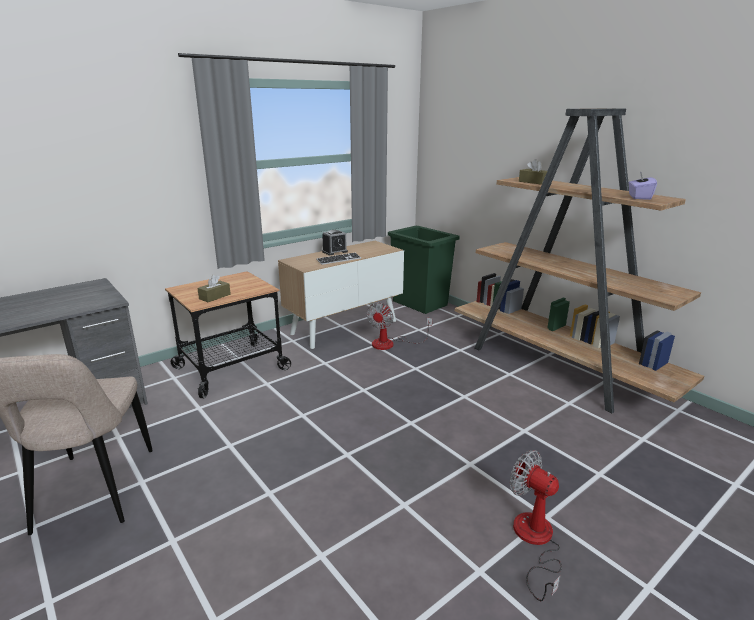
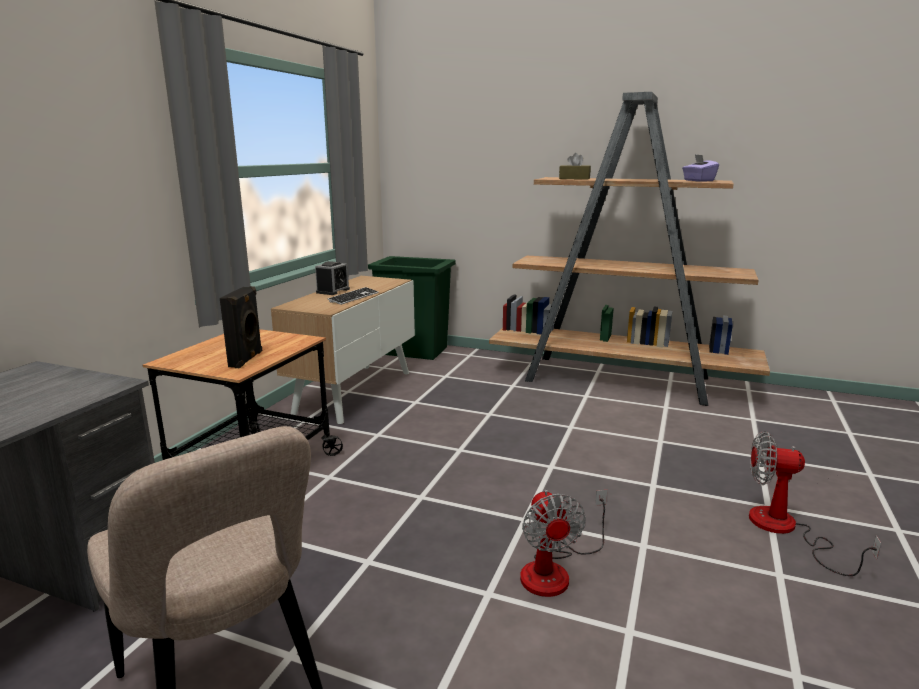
camera: 30 degrees left, 5 degrees down
(215, 296) = (247, 359): brown tissue box -> black speaker
(390, 343) = (431, 396): fan -> fan (555, 570)

